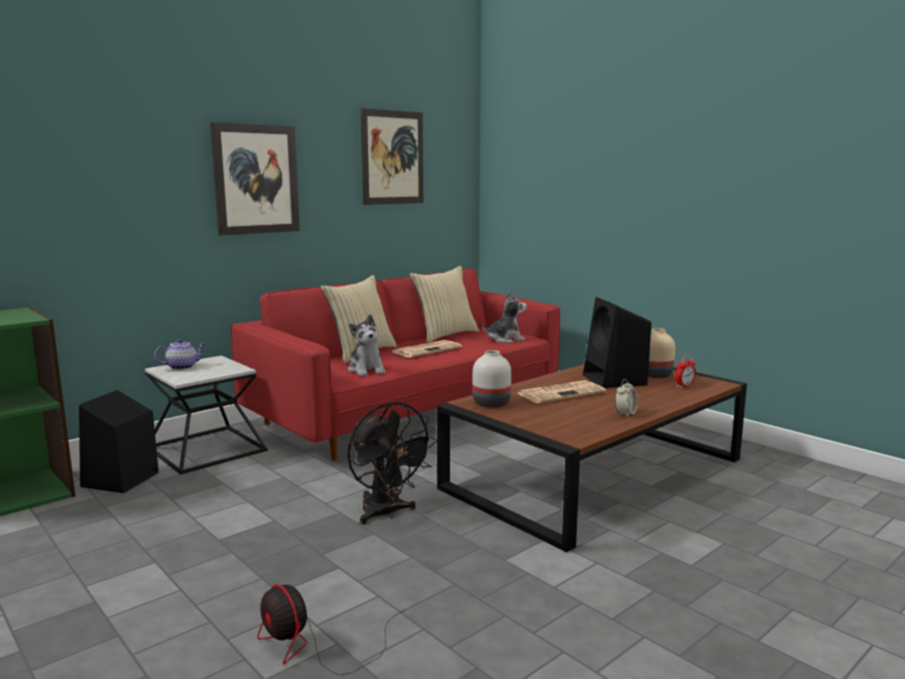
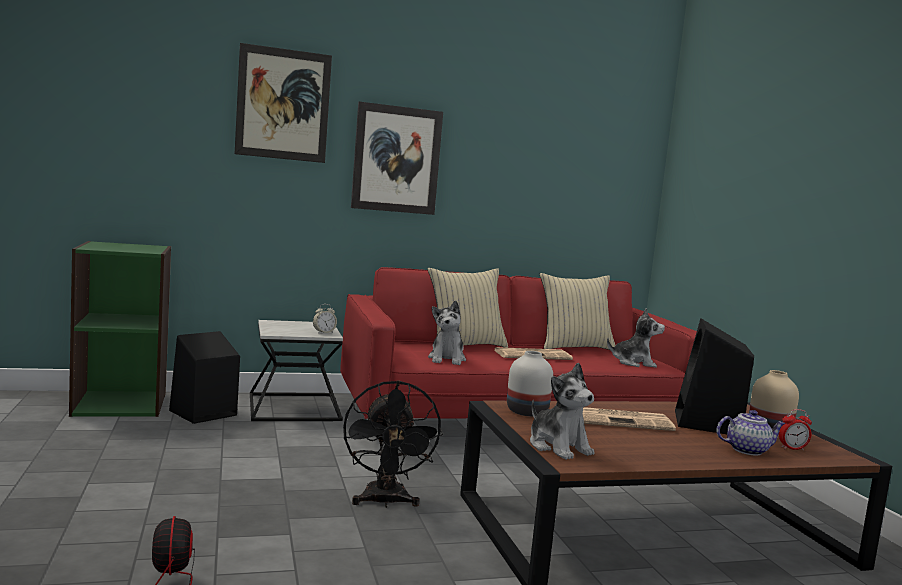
camera: 25 degrees right, 5 degrees down
(182, 367) = (288, 324): teapot -> teapot (748, 450)
(392, 157) = (552, 153): picture -> picture (283, 104)
(551, 427) = (558, 447): none -> plush toy
(625, 414) = (668, 456): alarm clock -> alarm clock (324, 332)

